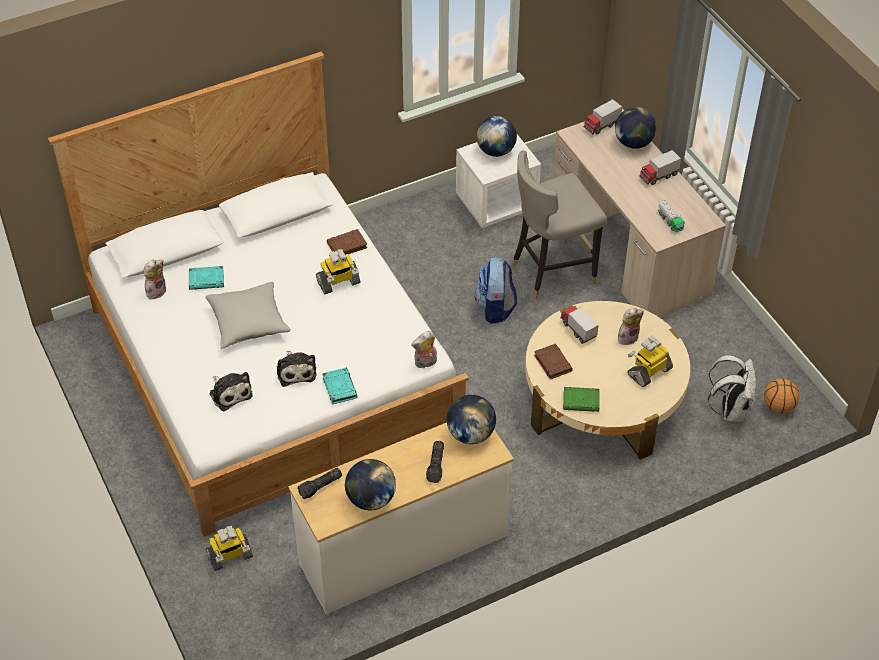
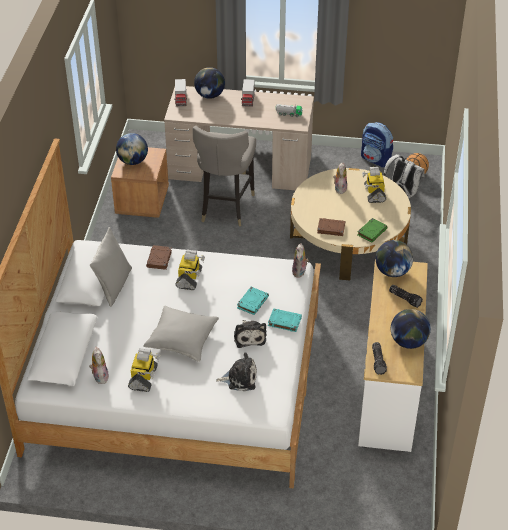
camera: 55 degrees left, 5 degrees down
(207, 280) = (118, 344): turquoise book -> turquoise book (252, 302)
(229, 556) = (322, 481): toy robot -> toy robot (144, 378)
(281, 234) = (113, 286): none -> grey pillow
(296, 371) = (249, 336): plush toy -> plush toy turned 60 degrees clockwise
(495, 308) = (230, 247): backpack -> backpack (376, 159)
(497, 203) = (142, 201): white nightstand -> brown nightstand
(578, 330) = (314, 205): toy truck -> none

